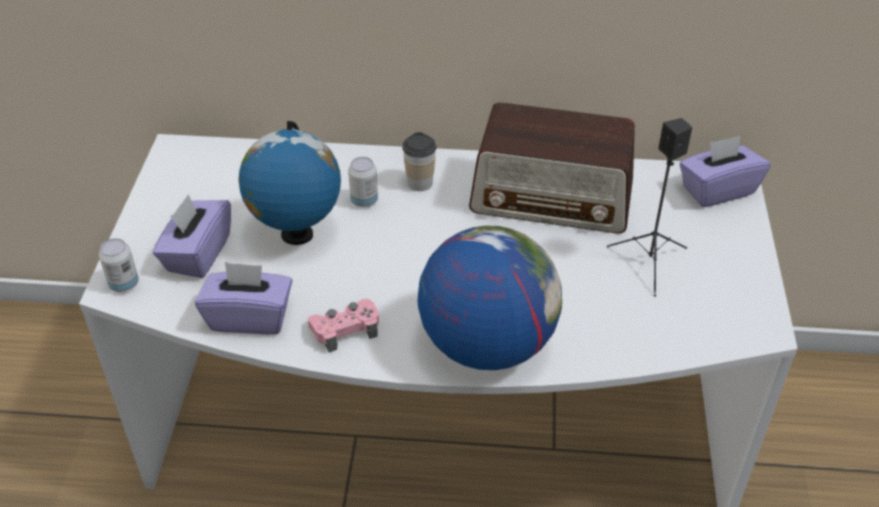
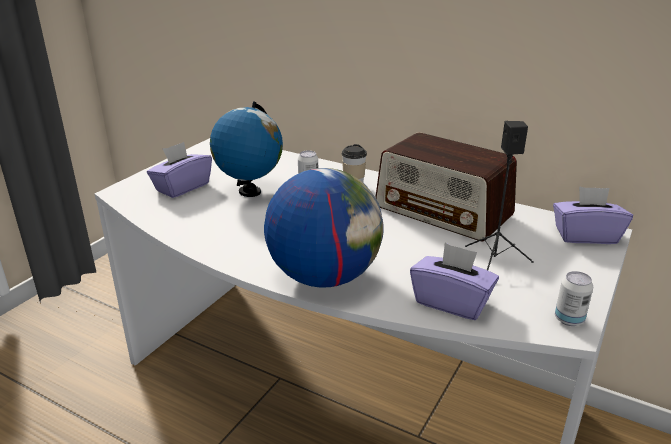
camera: 25 degrees right, 15 degrees down
(124, 284) = (127, 191): can -> can (569, 319)
(249, 317) = (181, 222): purple tissue box -> purple tissue box (451, 302)
(345, 329) = (234, 243): pink game controller -> none

